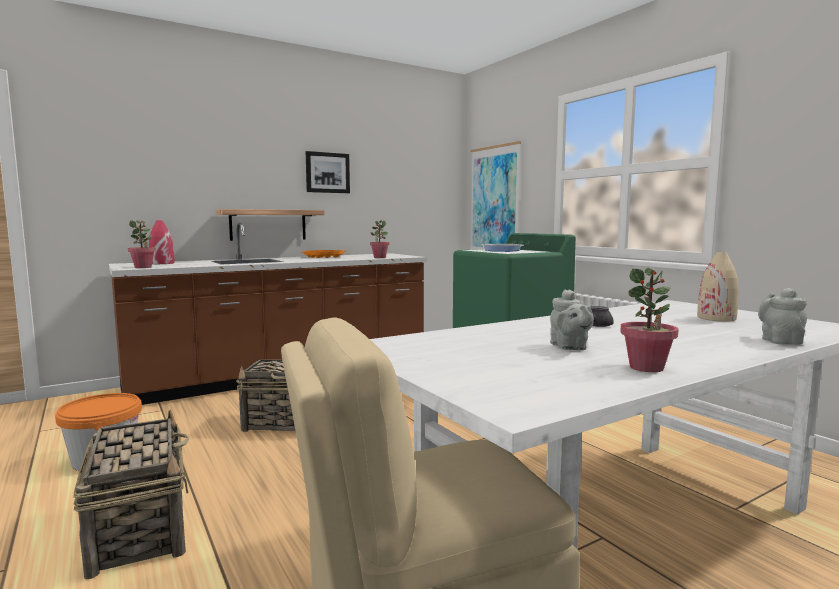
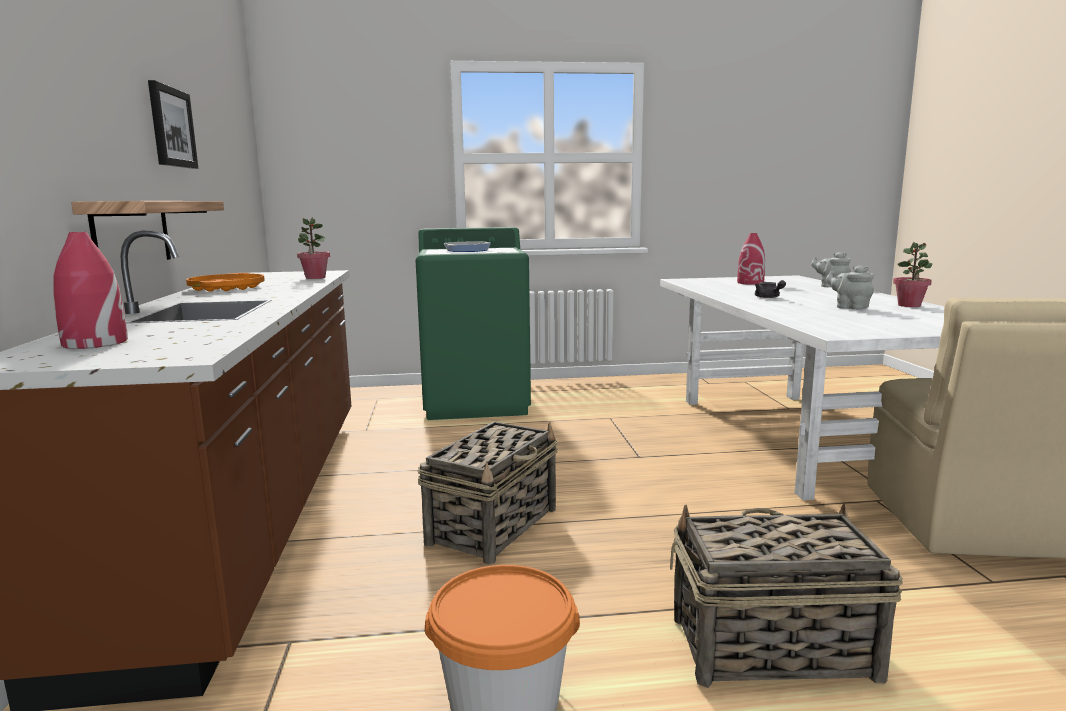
camera: 65 degrees left, 5 degrees up
(143, 267) = (190, 349): potted plant -> none
(494, 203) = (339, 189): picture -> none
(570, 347) = (849, 307): grey teapot -> grey teapot turned 150 degrees counterclockwise
(716, 318) = (750, 283): beige vase -> red vase

